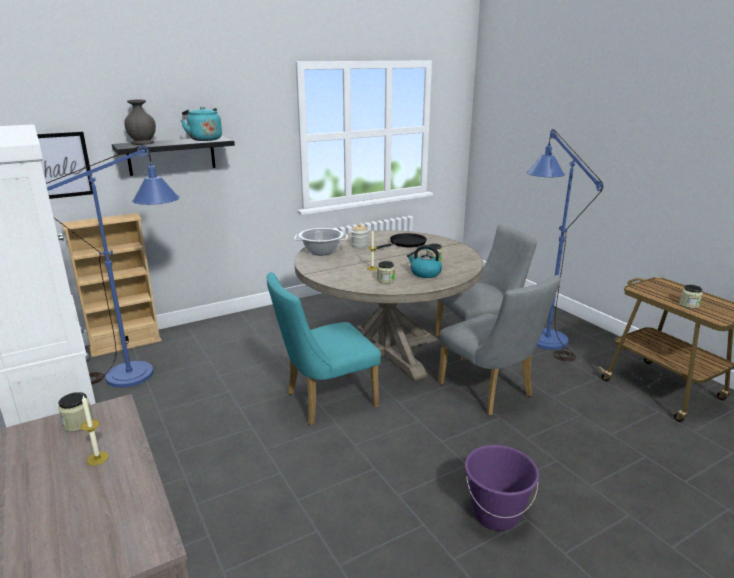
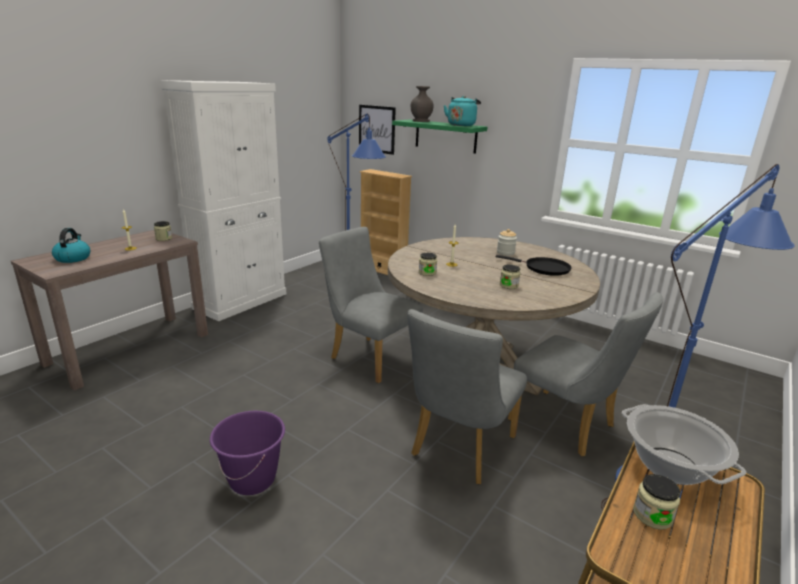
camera: 65 degrees right, 0 degrees up
(172, 155) = (445, 136): black shelf -> green shelf
(321, 251) = (468, 243): cooking pot -> cooking pot (670, 466)
(324, 401) = (369, 357): turquoise chair -> grey chair
(425, 273) = (467, 285): kettle -> kettle (73, 258)

